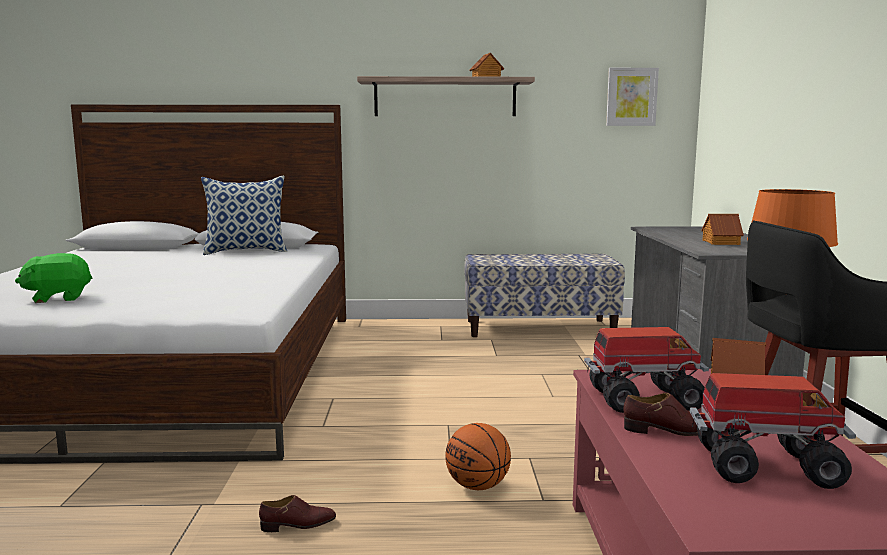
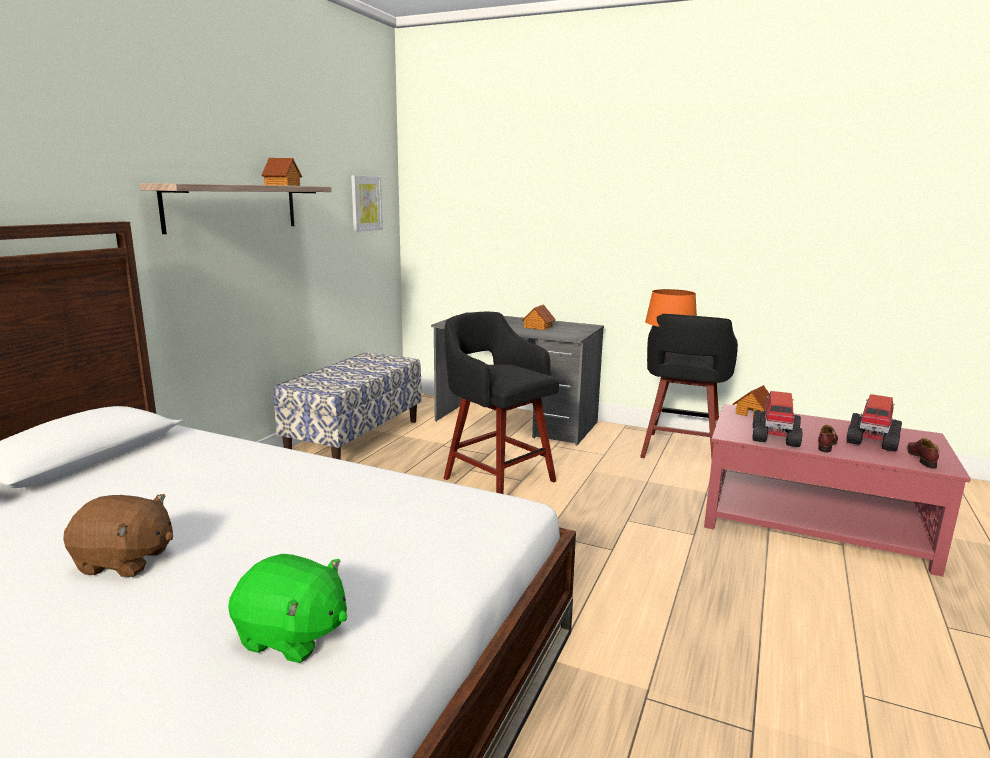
camera: 65 degrees left, 5 degrees up
(58, 298) = (292, 636): green plush toy -> green plush toy turned 75 degrees counterclockwise
(133, 269) = (125, 561): none -> brown plush toy
(246, 251) = (112, 469): pillow -> none
(298, 525) = (703, 644): brown shoe -> brown shoe (921, 458)
(478, 486) = (664, 551): basketball -> none
(540, 386) = (497, 478): none -> black stool

